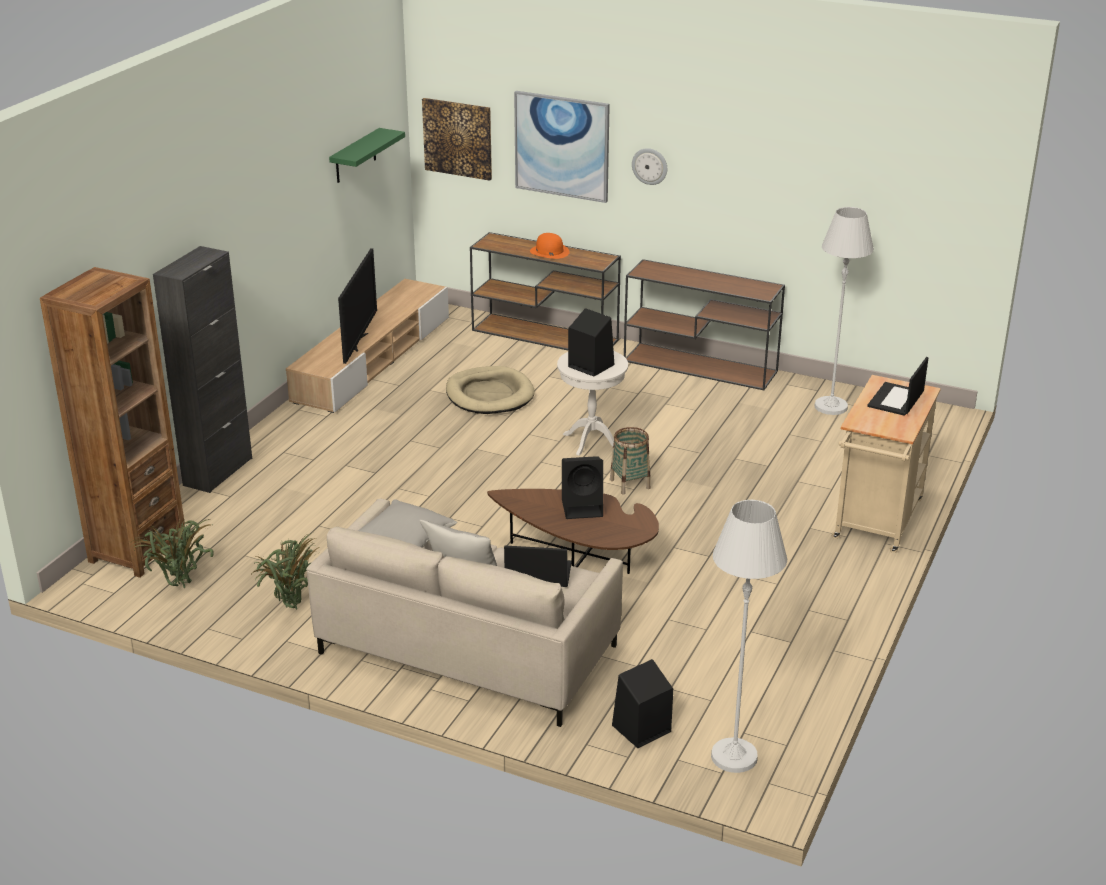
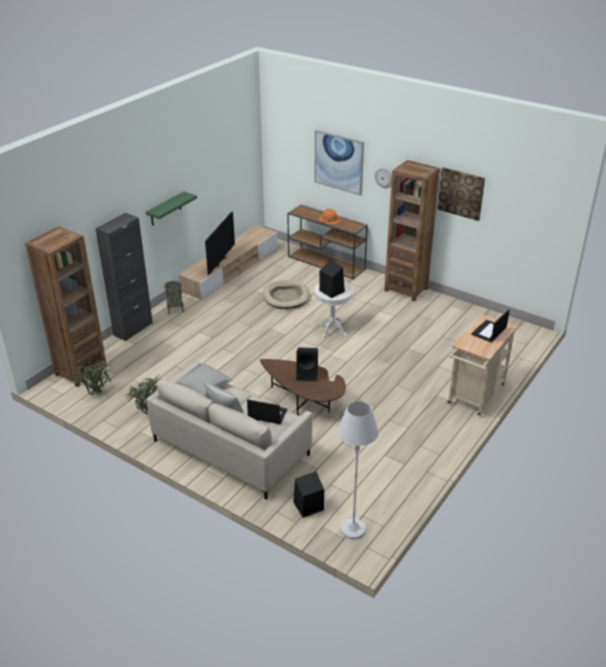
camera: 10 degrees right, 5 degrees up
(355, 156) = (226, 161): green shelf -> green shelf (165, 209)
(458, 138) = (286, 152): picture -> picture (461, 193)
(629, 484) = (345, 358): basket -> basket (175, 309)
(701, 366) = (406, 289): brown console table -> brown bookcase
(831, 406) = (471, 321): white floor lamp -> none

